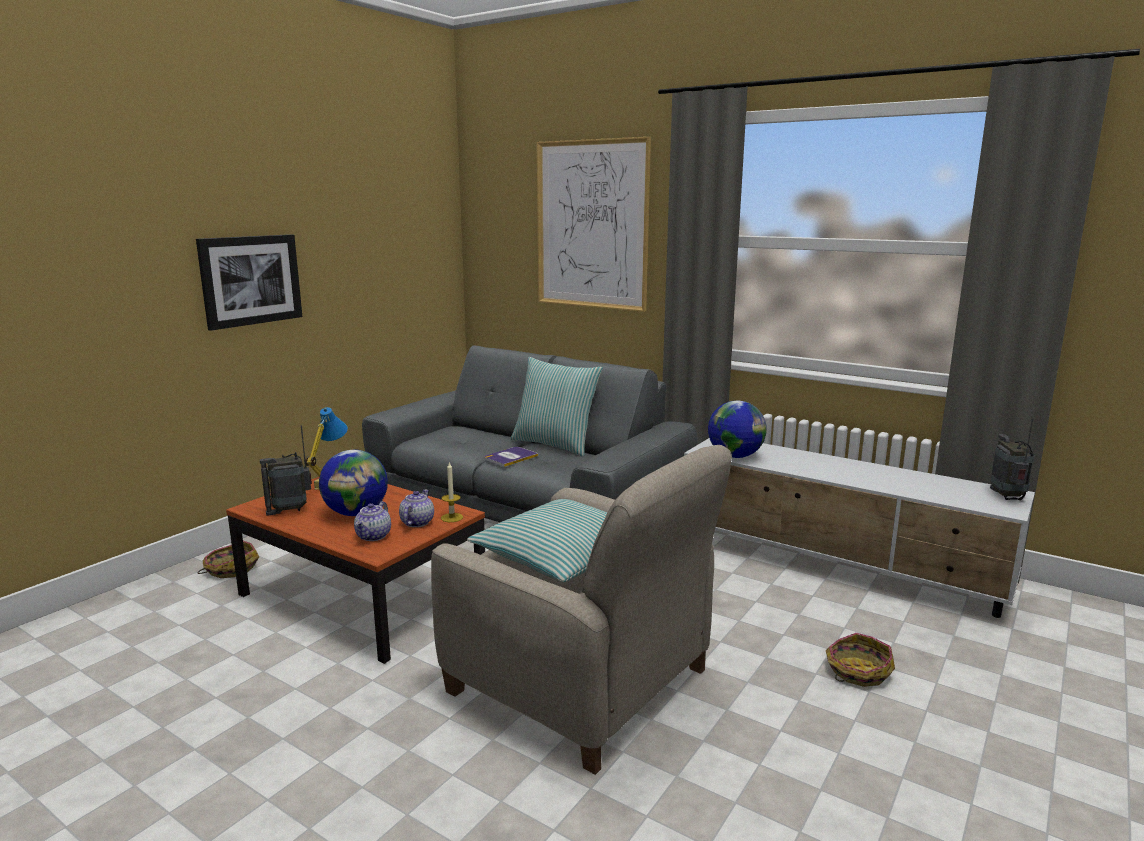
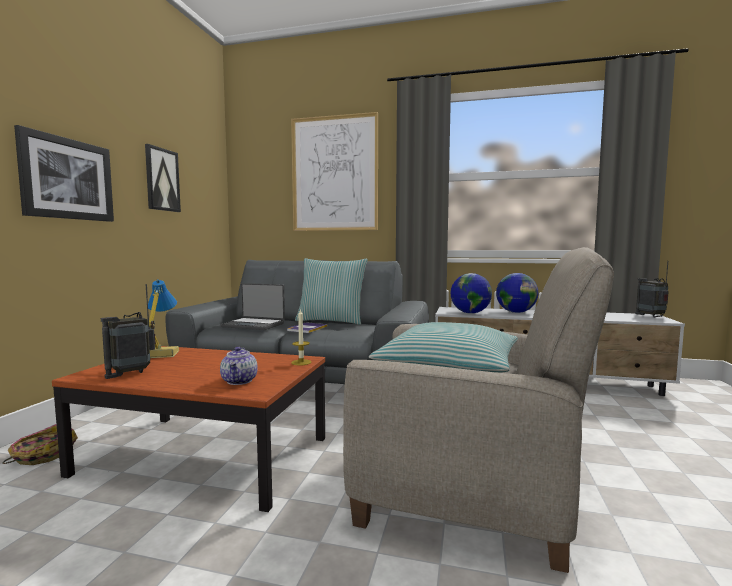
camera: 20 degrees left, 10 degrees down
(356, 513) = (205, 368): globe -> globe (516, 312)
(362, 250) = (162, 179): none -> picture
(417, 522) = (272, 368): teapot -> none
(457, 443) = (254, 325): none -> laptop
(857, 671) = (639, 440): basket -> none

